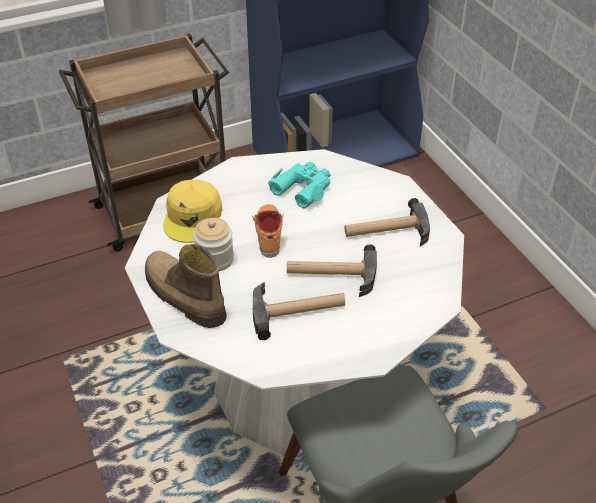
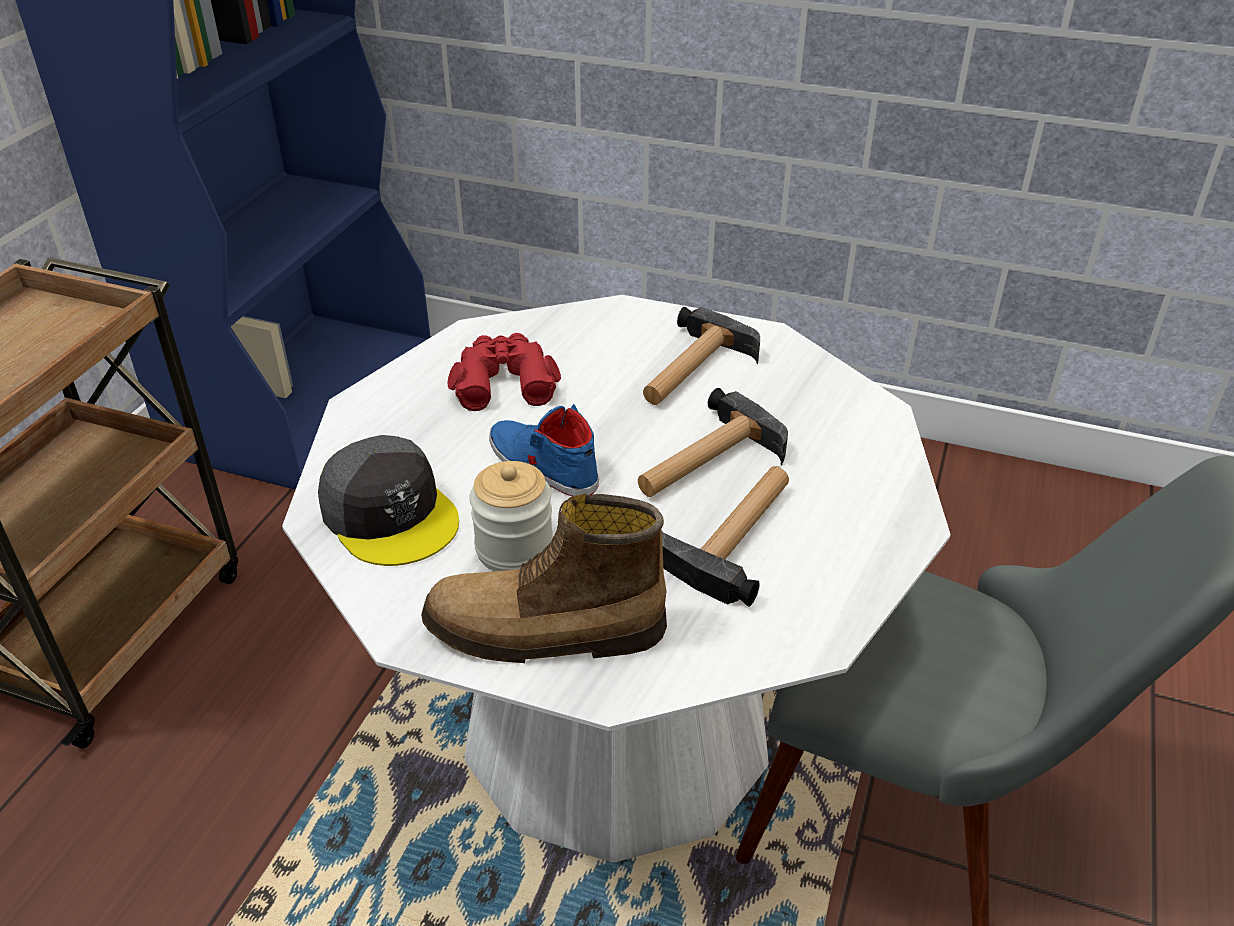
camera: 45 degrees left, 5 degrees down
(193, 217) = (390, 514): yellow cap -> grey cap
(268, 233) = (541, 465): orange shoe -> blue shoe
(303, 188) = (504, 381): turquoise binoculars -> red binoculars

